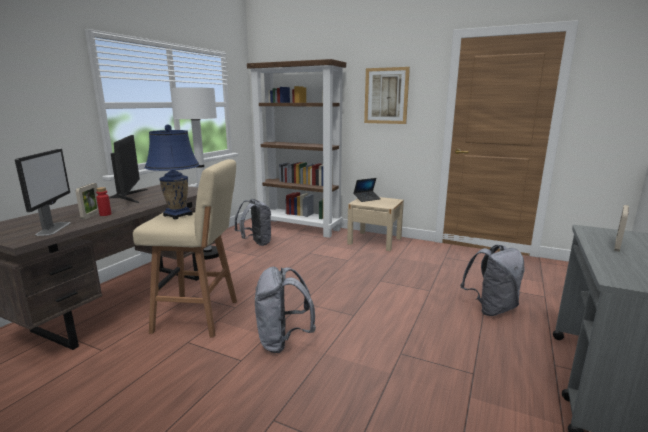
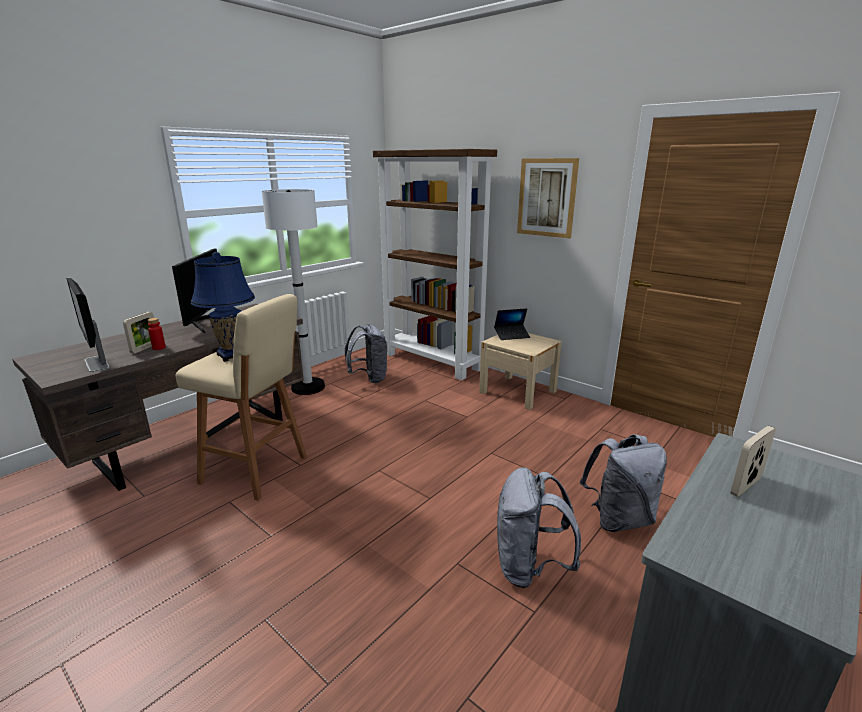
camera: 15 degrees right, 5 degrees up
(54, 228) = (96, 363): monitor -> monitor turned 135 degrees clockwise
(283, 341) = (328, 519): grey backpack -> grey backpack (529, 568)

